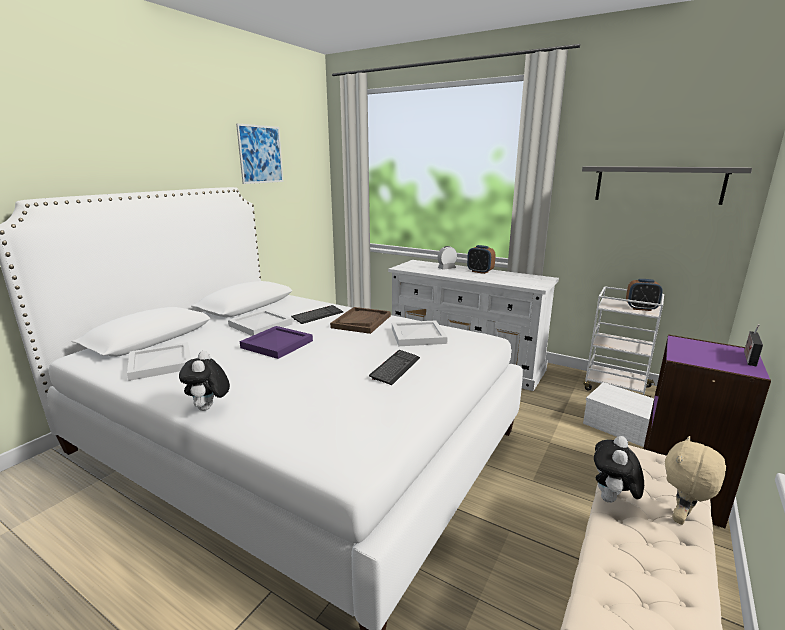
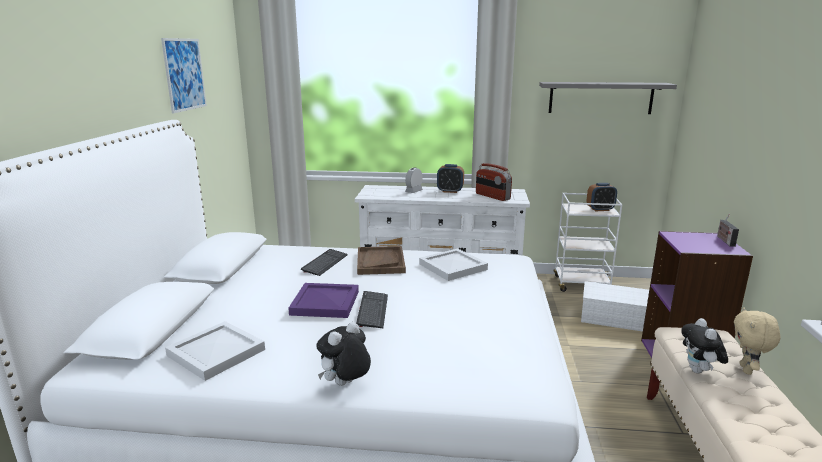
camera: 25 degrees left, 0 degrees up
(209, 408) = (345, 385): plush toy -> plush toy turned 75 degrees clockwise
(261, 324) = (273, 285): white tray -> none
(395, 368) = (472, 302): keyboard -> keyboard (373, 310)
(515, 280) = (492, 196): none -> radio

